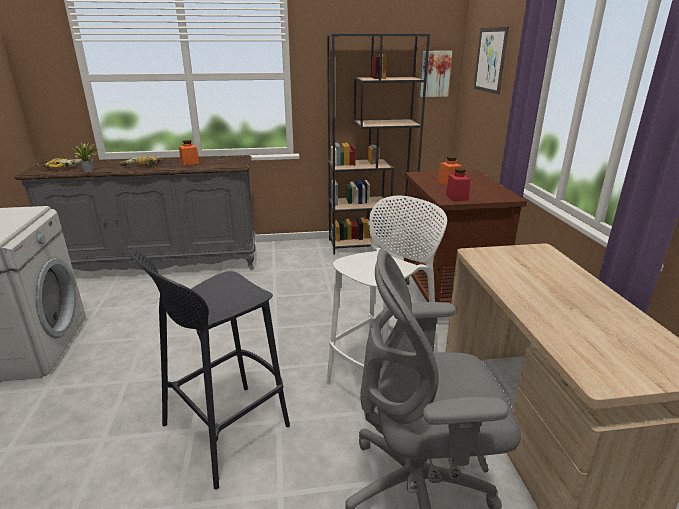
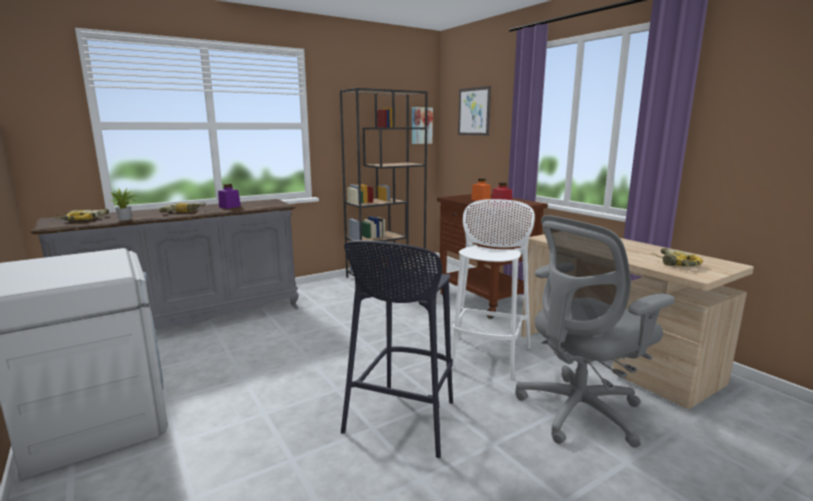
camera: 25 degrees left, 10 degrees down
(190, 163) = (229, 206): orange jar -> purple jar
(598, 342) = (673, 263): none -> power drill

